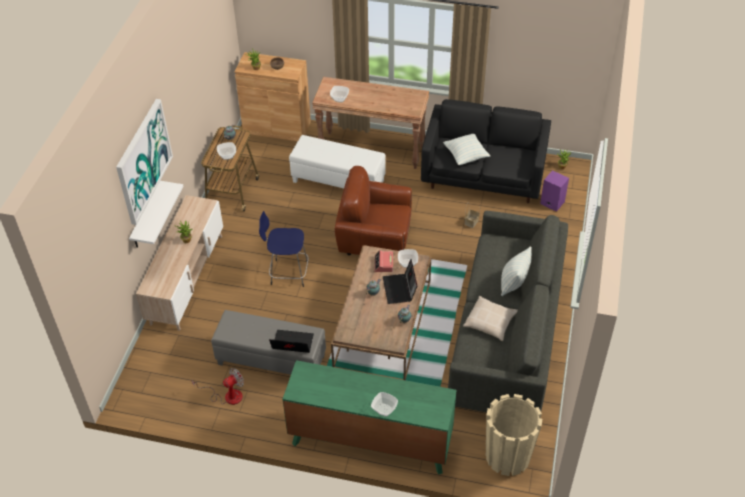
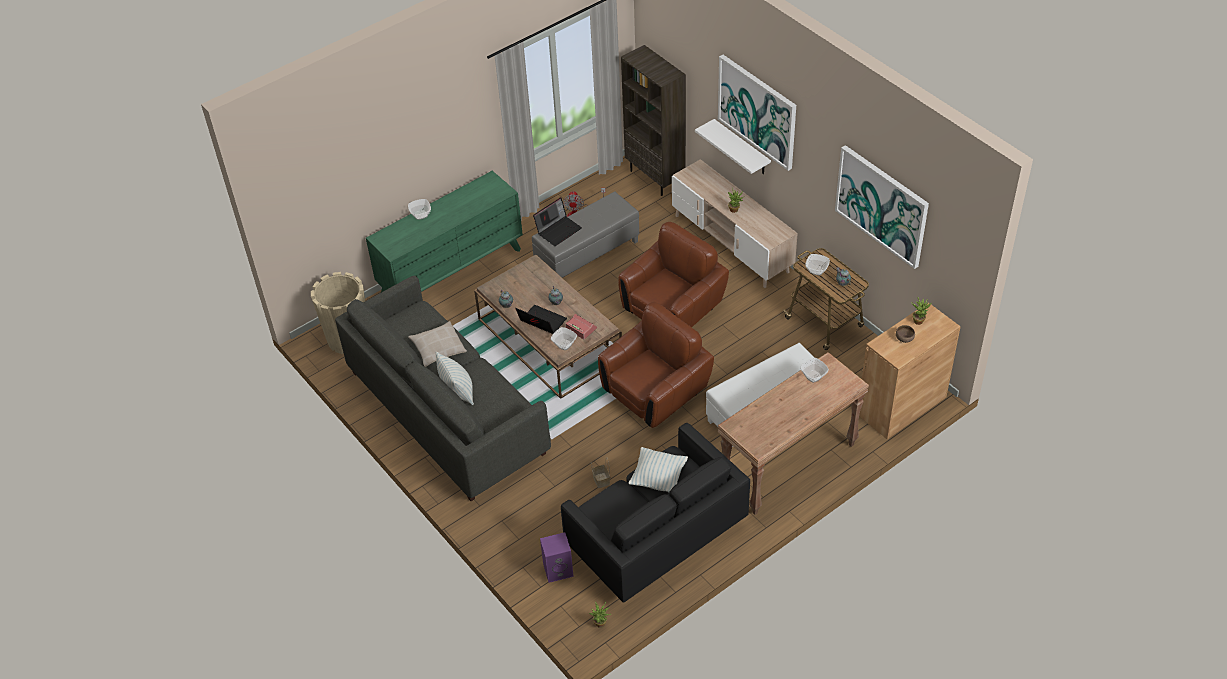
camera: 130 degrees right, 0 degrees up
(138, 372) = (655, 178): none -> brown bookcase
(201, 65) = (881, 205): none -> picture
(287, 273) = (673, 309): blue stool -> brown armchair

